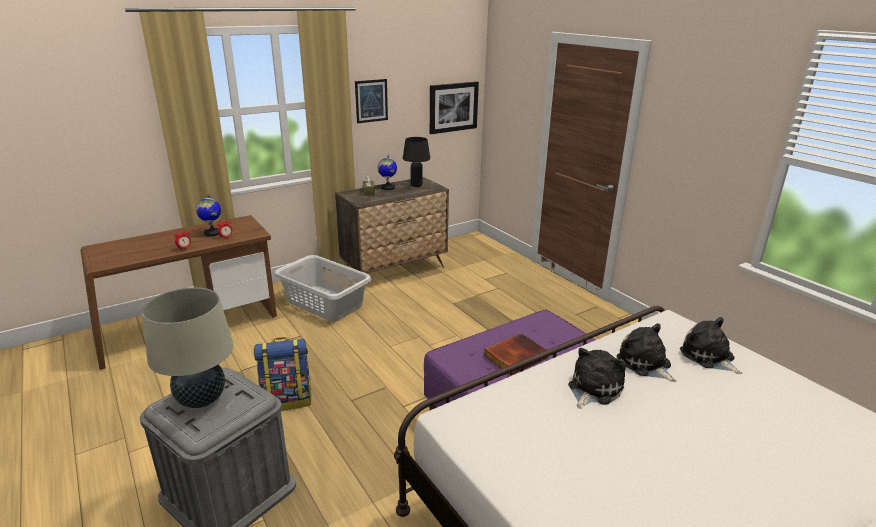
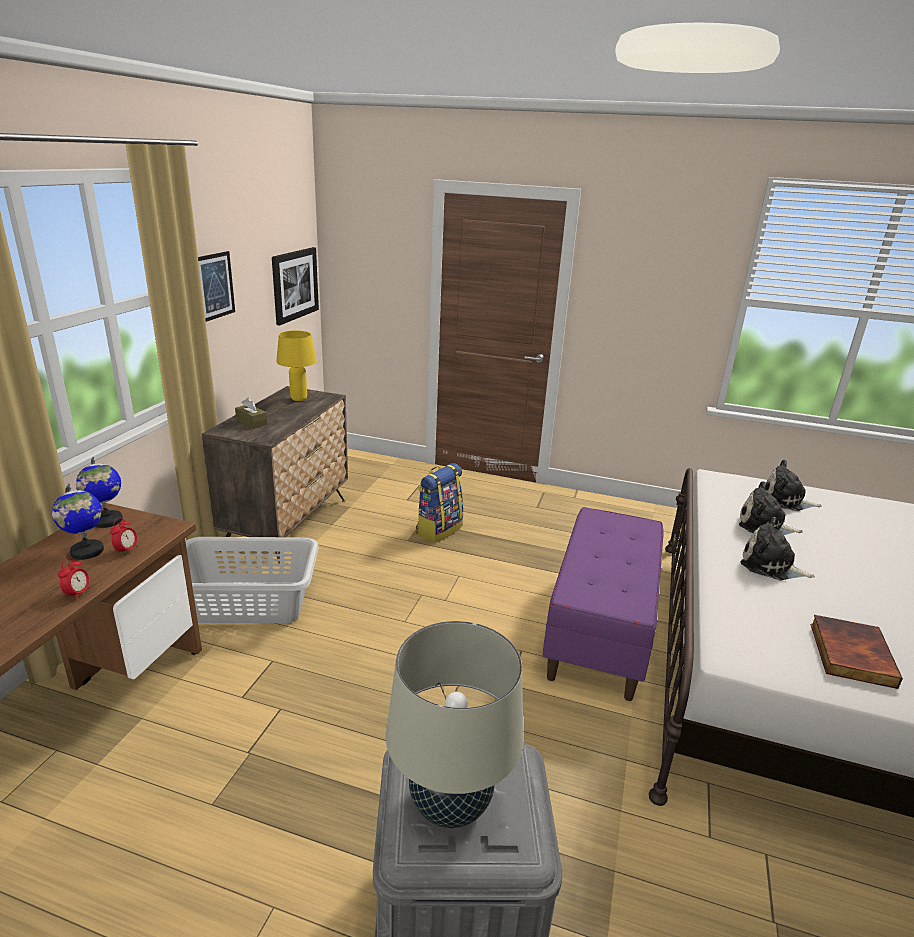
camera: 40 degrees left, 0 degrees up
(287, 400) = (370, 754): backpack -> backpack (438, 529)
(388, 188) = (267, 410): globe -> globe (107, 521)
(416, 185) = (299, 399): black table lamp -> yellow table lamp
(515, 356) = (629, 566): book -> book (849, 653)
(593, 389) = (771, 565): plush toy -> plush toy turned 60 degrees counterclockwise

